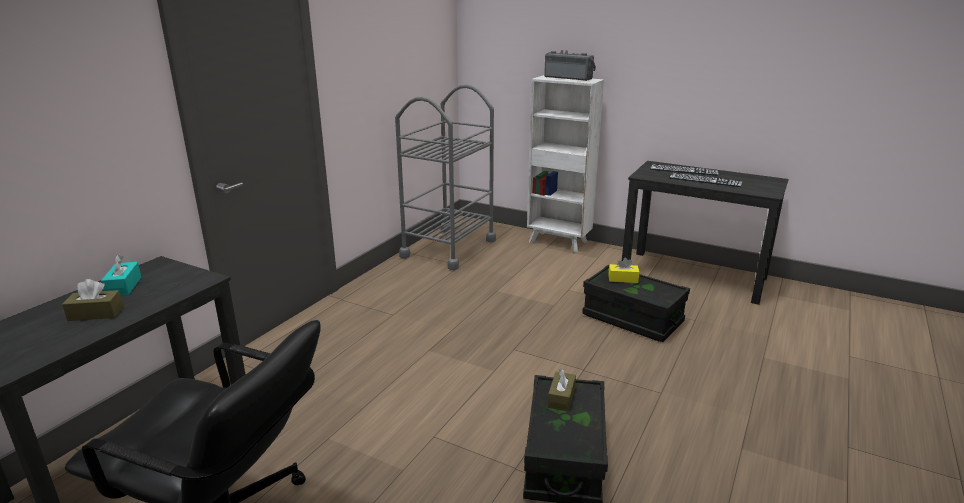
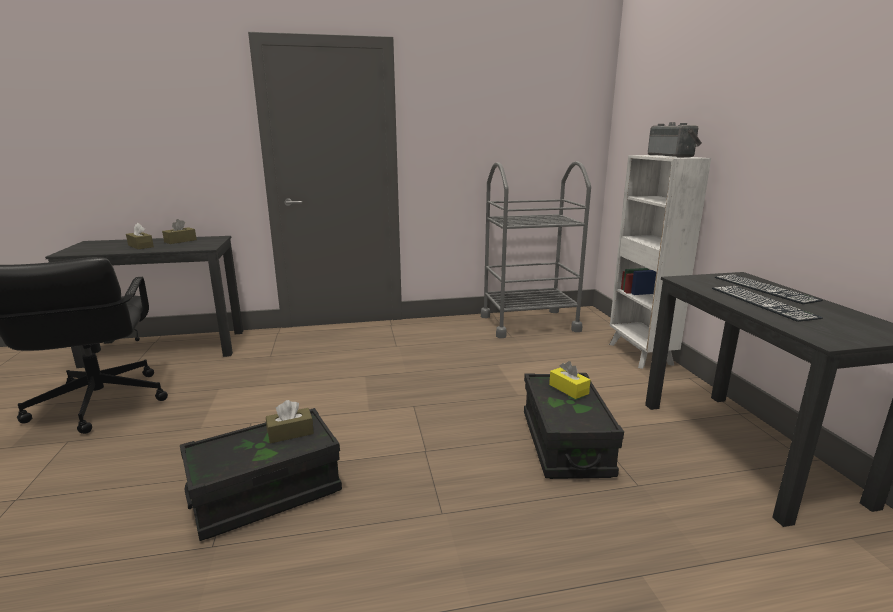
camera: 50 degrees right, 5 degrees down
(123, 286) = (180, 241): turquoise tissue box -> brown tissue box

